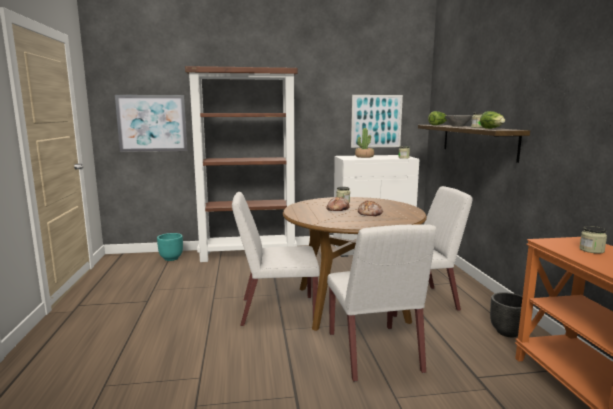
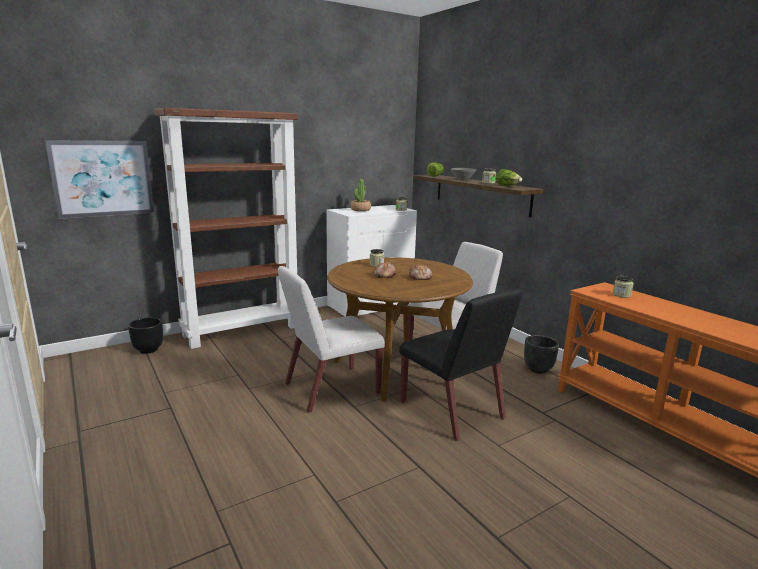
camera: 25 degrees left, 5 degrees up
(171, 258) = (148, 350): turquoise planter -> black planter
(374, 353) = (452, 410): white chair -> black chair
(376, 121) = (366, 170): picture -> none

